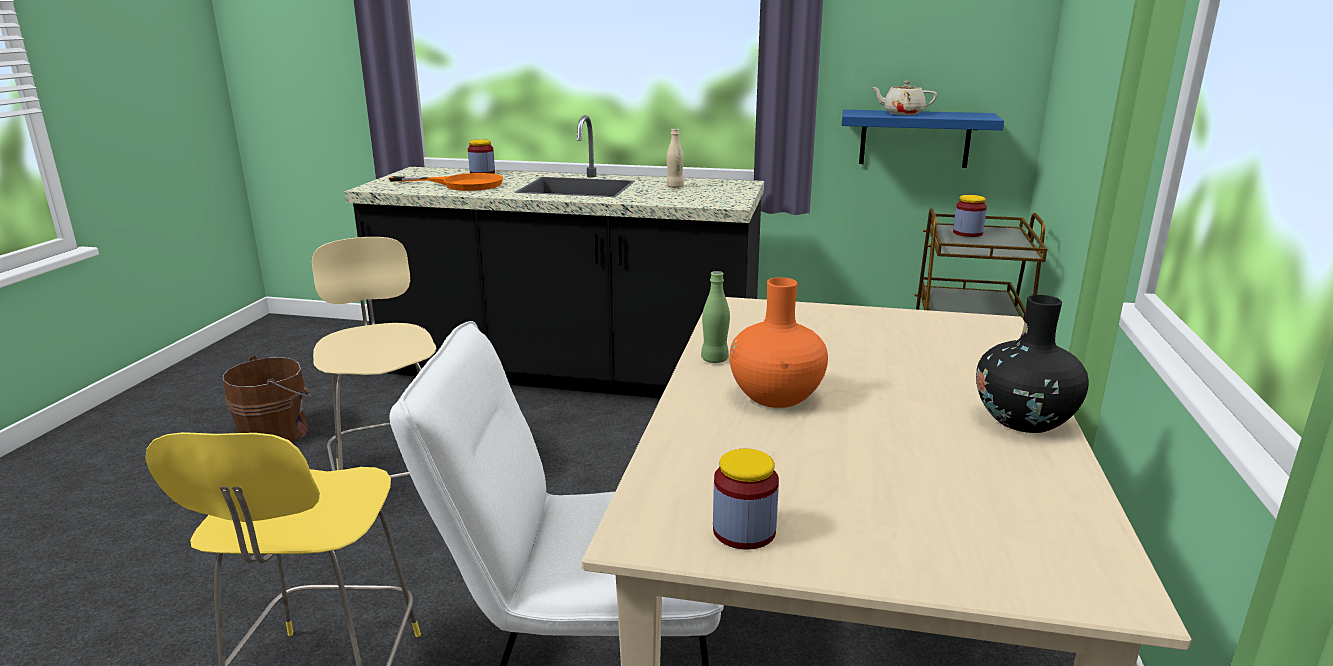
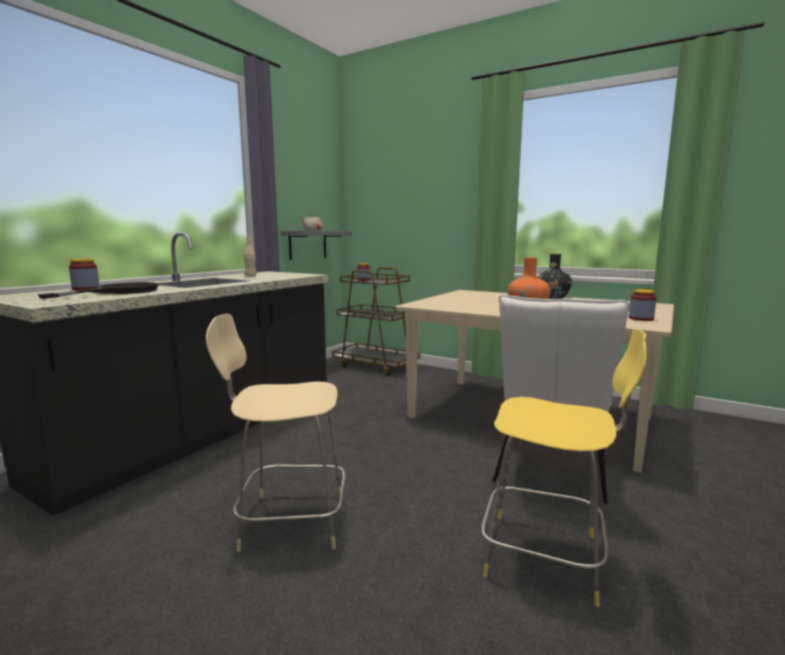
camera: 70 degrees left, 10 degrees down
(277, 433) = (94, 599): brown bucket -> none
(462, 184) = (118, 292): orange frying pan -> black frying pan
(714, 359) = (484, 310): green bottle -> none
(914, 138) = (307, 244): blue shelf -> grey shelf

